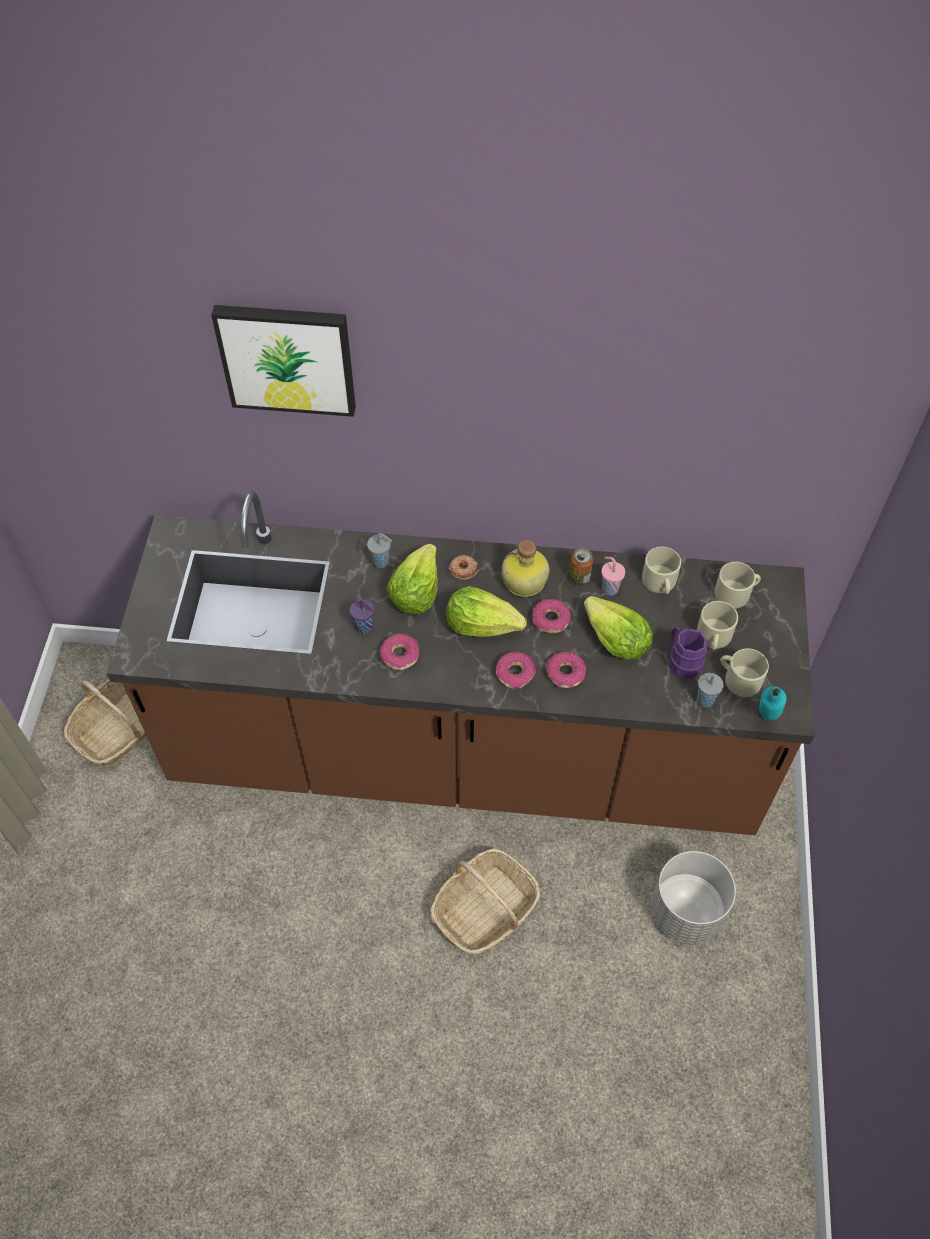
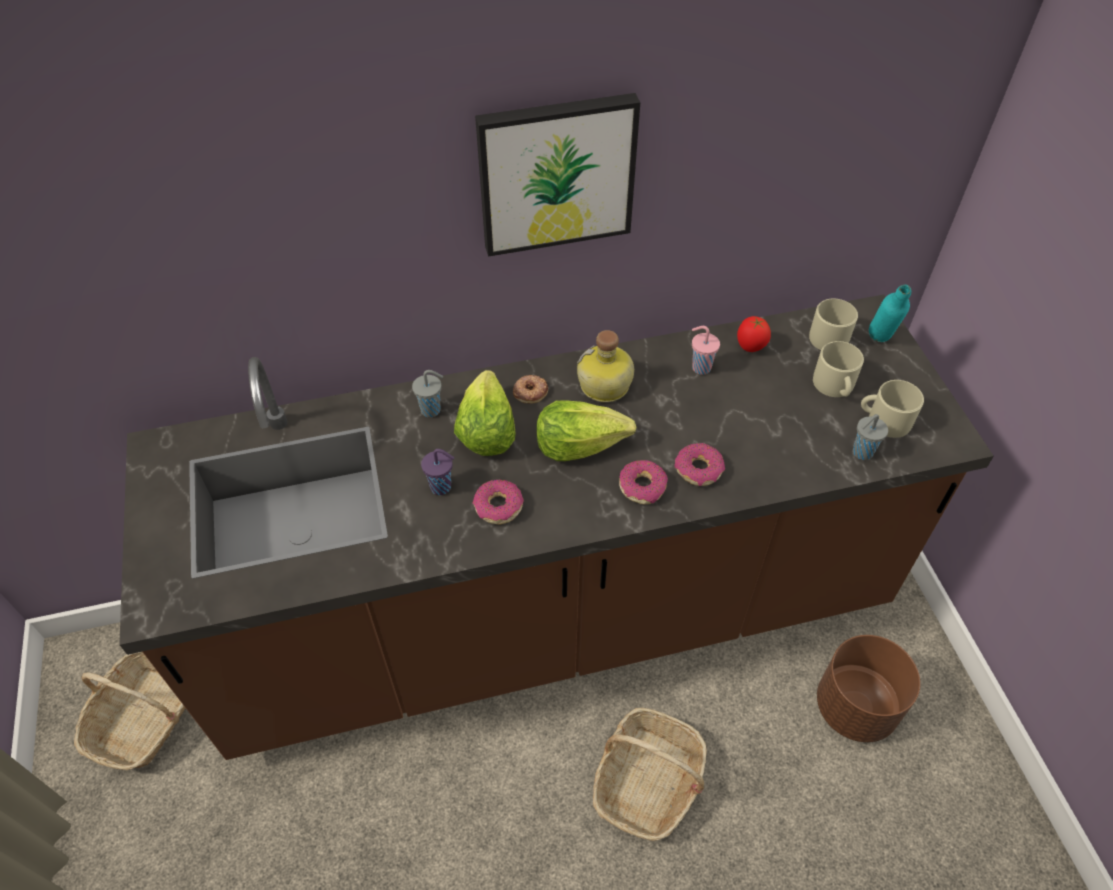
camera: 20 degrees left, 5 degrees down
(287, 357) = (266, 149): picture -> picture (556, 173)
(551, 620) = (654, 418): donut -> none
(579, 577) = (663, 365): can -> none
(615, 640) = (734, 419): lettuce -> none
(660, 583) = (750, 347): beige mug -> tomato
(682, 660) = (815, 418): purple mug -> none
(687, 912) = (855, 707): grey planter -> brown planter
(764, 720) = (935, 455): turquoise bottle -> turquoise bottle (879, 344)

